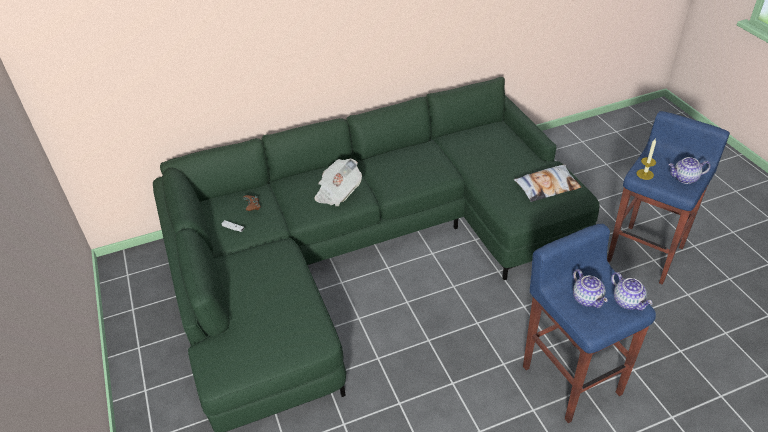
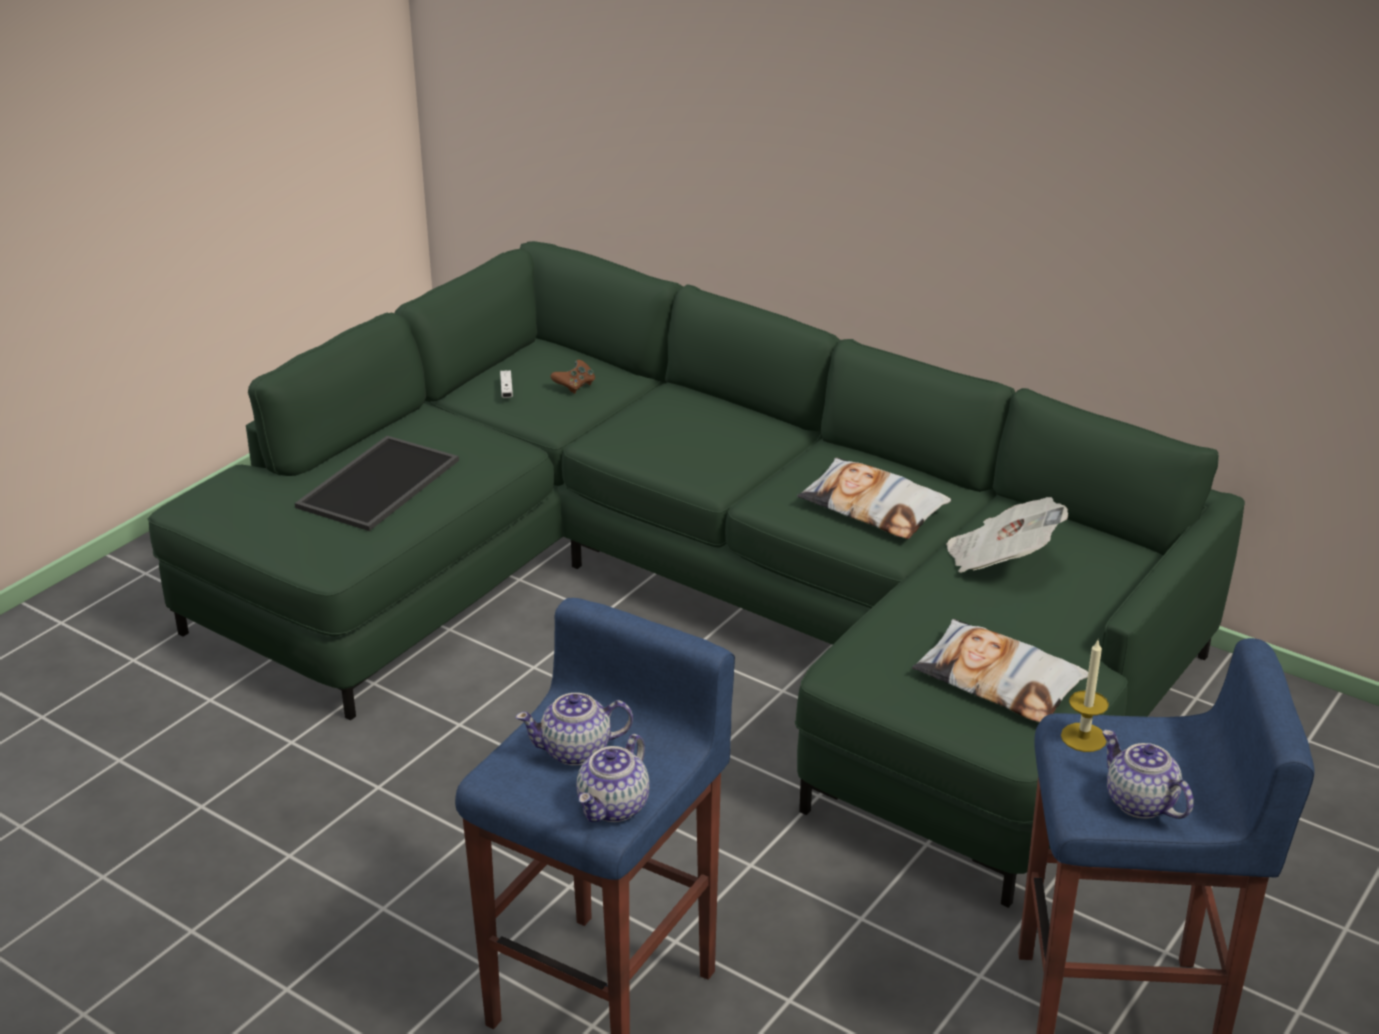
camera: 55 degrees right, 10 degrees down
(270, 300) = (379, 485): none -> tray
(338, 193) = (697, 447): newspaper -> newspaper (1000, 560)
(421, 168) = (873, 508): none -> pillow
(587, 298) = (577, 751): teapot -> teapot turned 45 degrees clockwise

